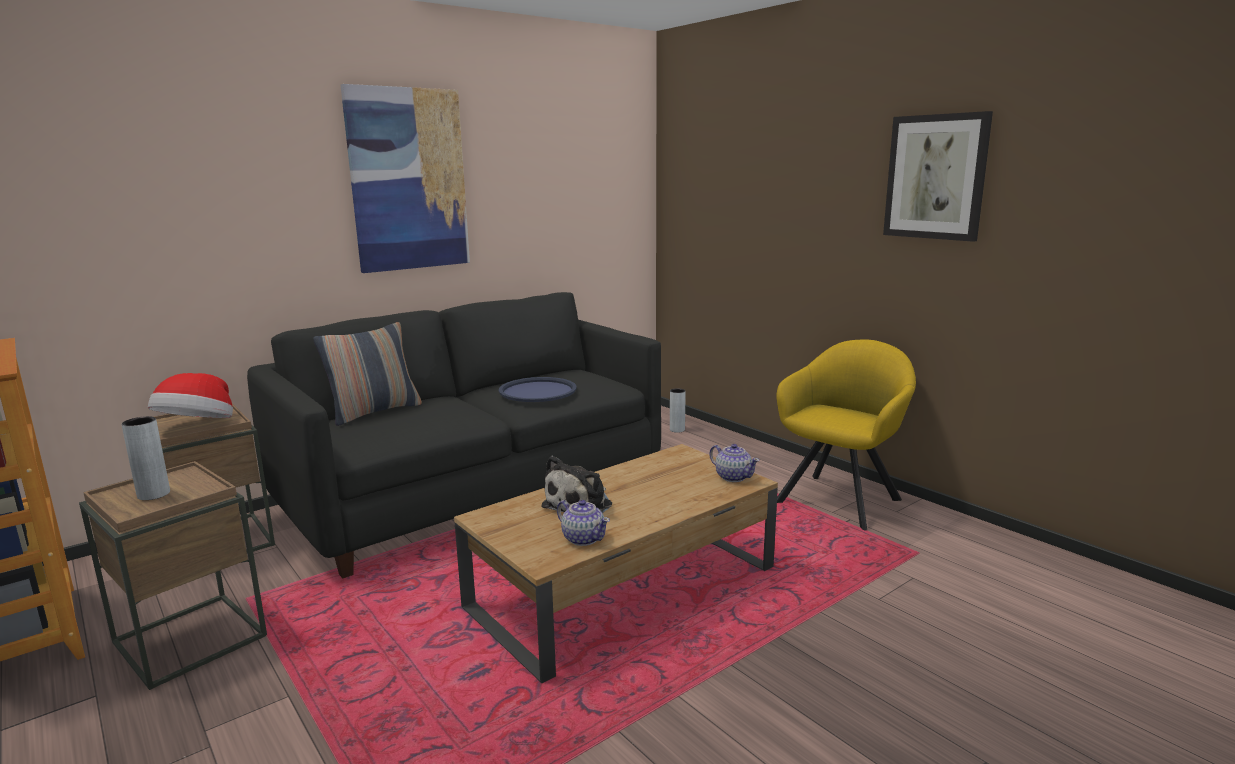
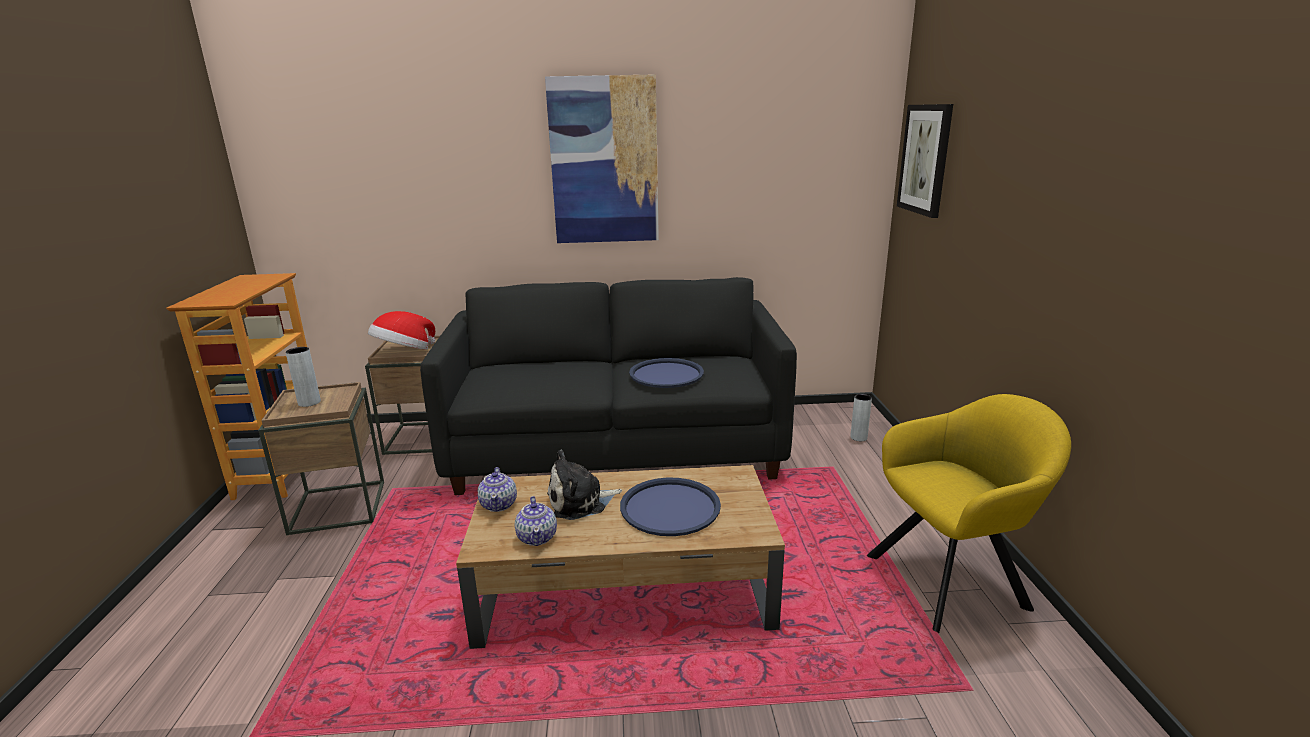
camera: 35 degrees right, 5 degrees up
(374, 412) = (526, 365): pillow -> none
(662, 486) = (670, 507): none -> blue tray
(733, 477) = (748, 521): teapot -> teapot (499, 504)
(936, 177) = (1148, 196): picture -> picture (925, 159)

